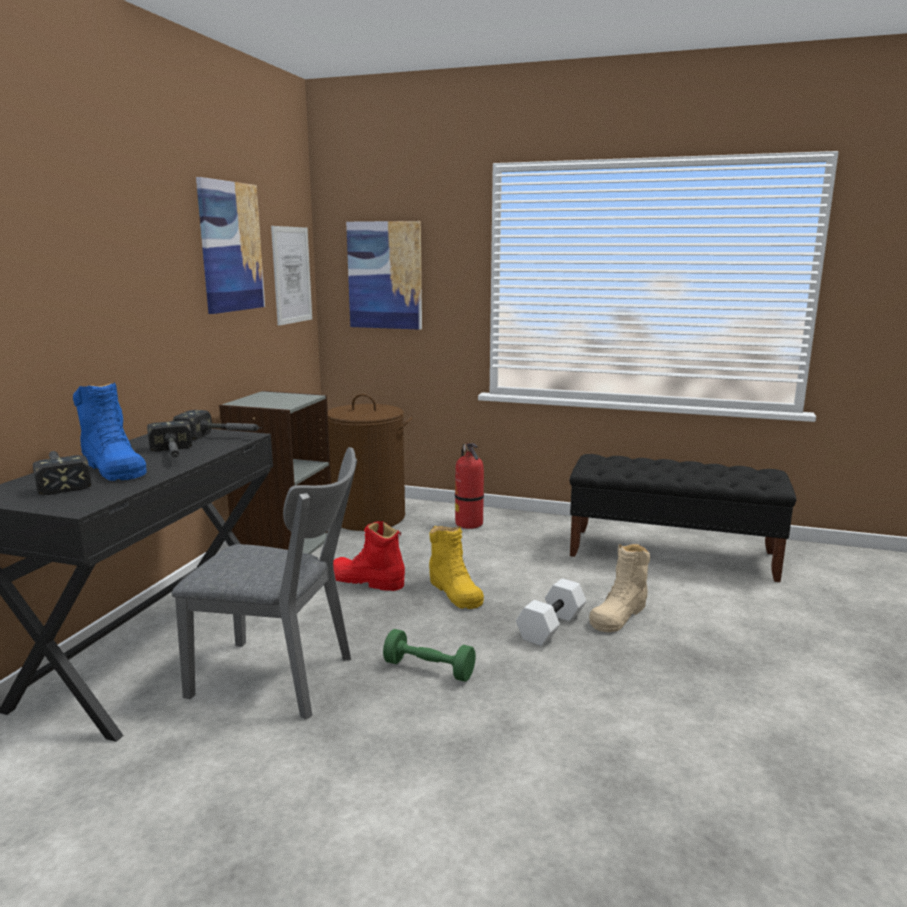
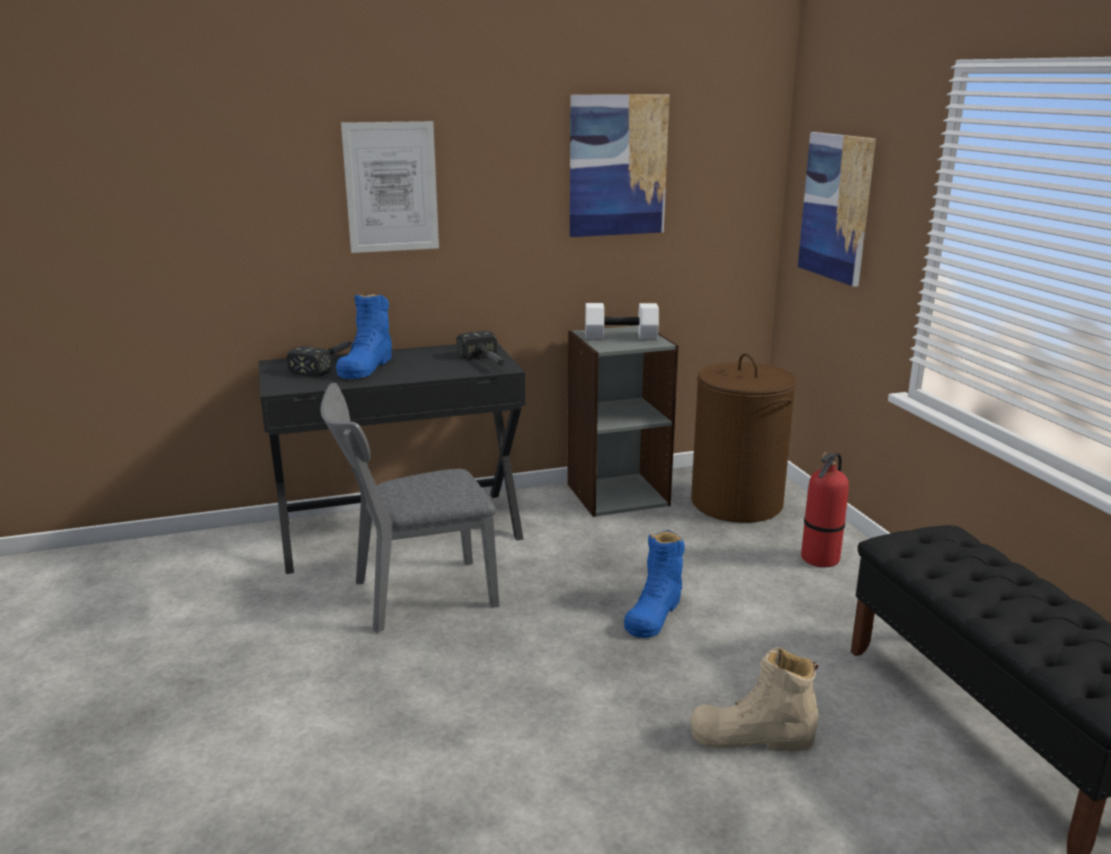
camera: 55 degrees right, 5 degrees up
(173, 455) = (418, 369): hammer -> none
(283, 678) = (413, 596): grey chair -> grey chair turned 90 degrees clockwise
(291, 275) = (729, 196): picture -> picture (391, 187)
(367, 581) = (610, 560): red boot -> none
(429, 669) = (498, 657): green dumbbell -> none
(455, 592) = (654, 613): yellow boot -> blue boot
(552, 627) = (660, 698): white dumbbell -> white dumbbell (620, 337)

